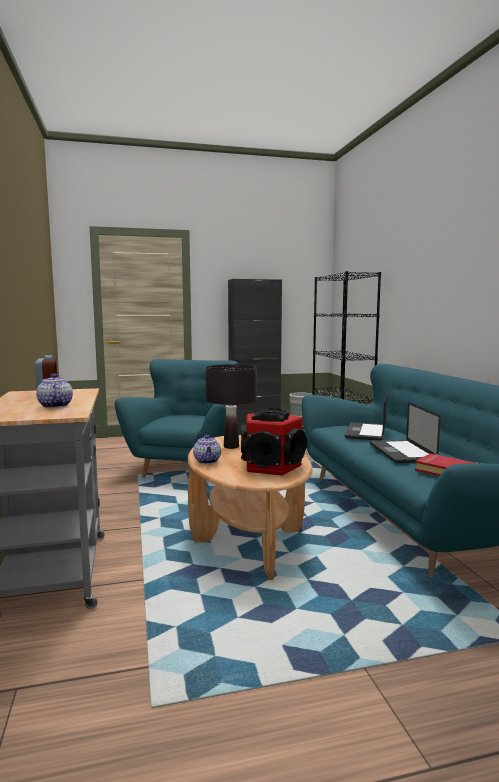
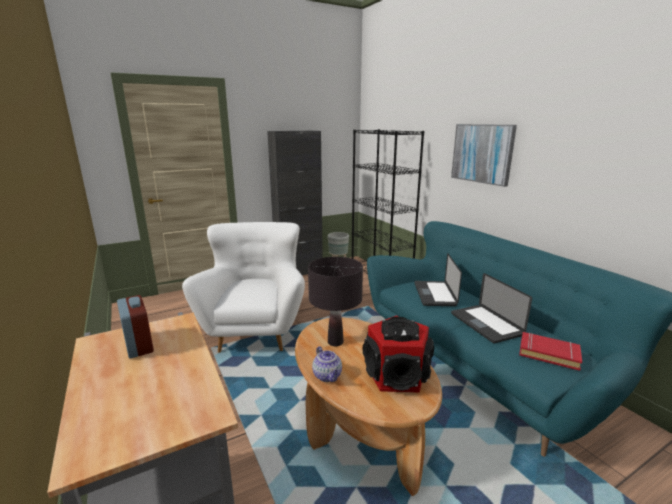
camera: 15 degrees left, 10 degrees up
(55, 406) = (168, 386): teapot -> none
(186, 467) = (256, 330): turquoise armchair -> white armchair
(430, 287) = (482, 153): none -> picture

